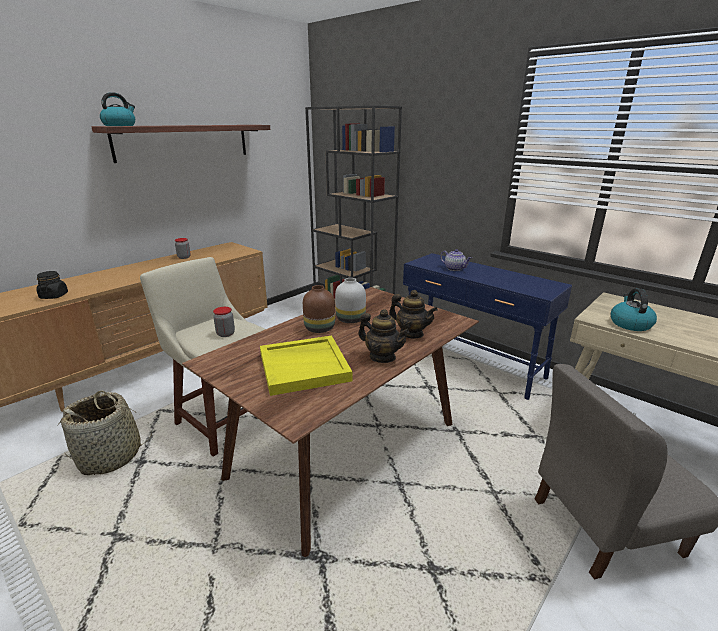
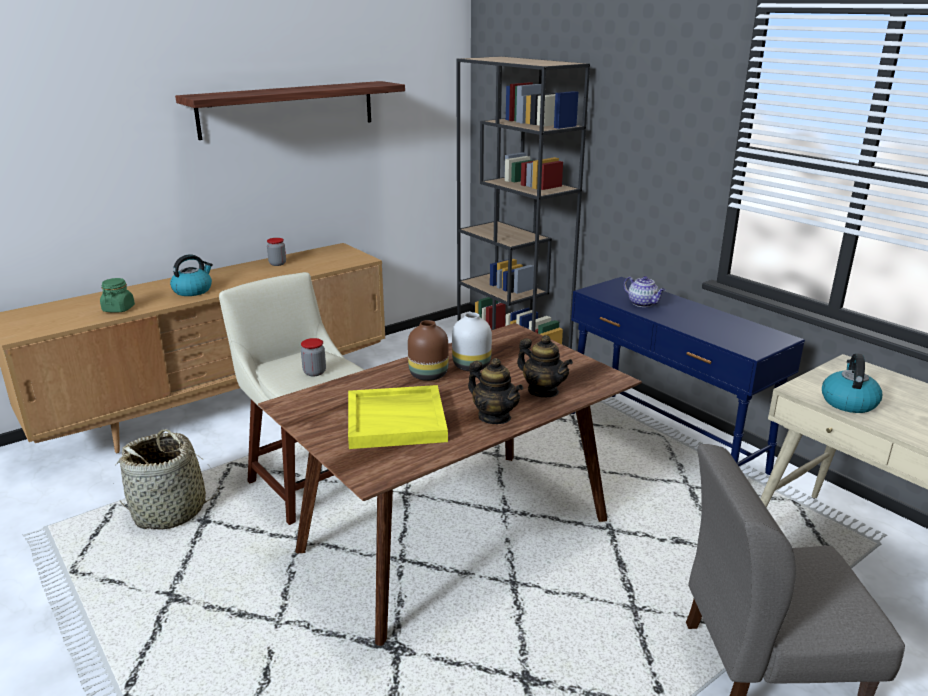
camera: 10 degrees right, 0 degrees up
(54, 296) = (118, 309): black jar -> green jar
(120, 125) = (209, 95): kettle -> kettle (193, 290)

